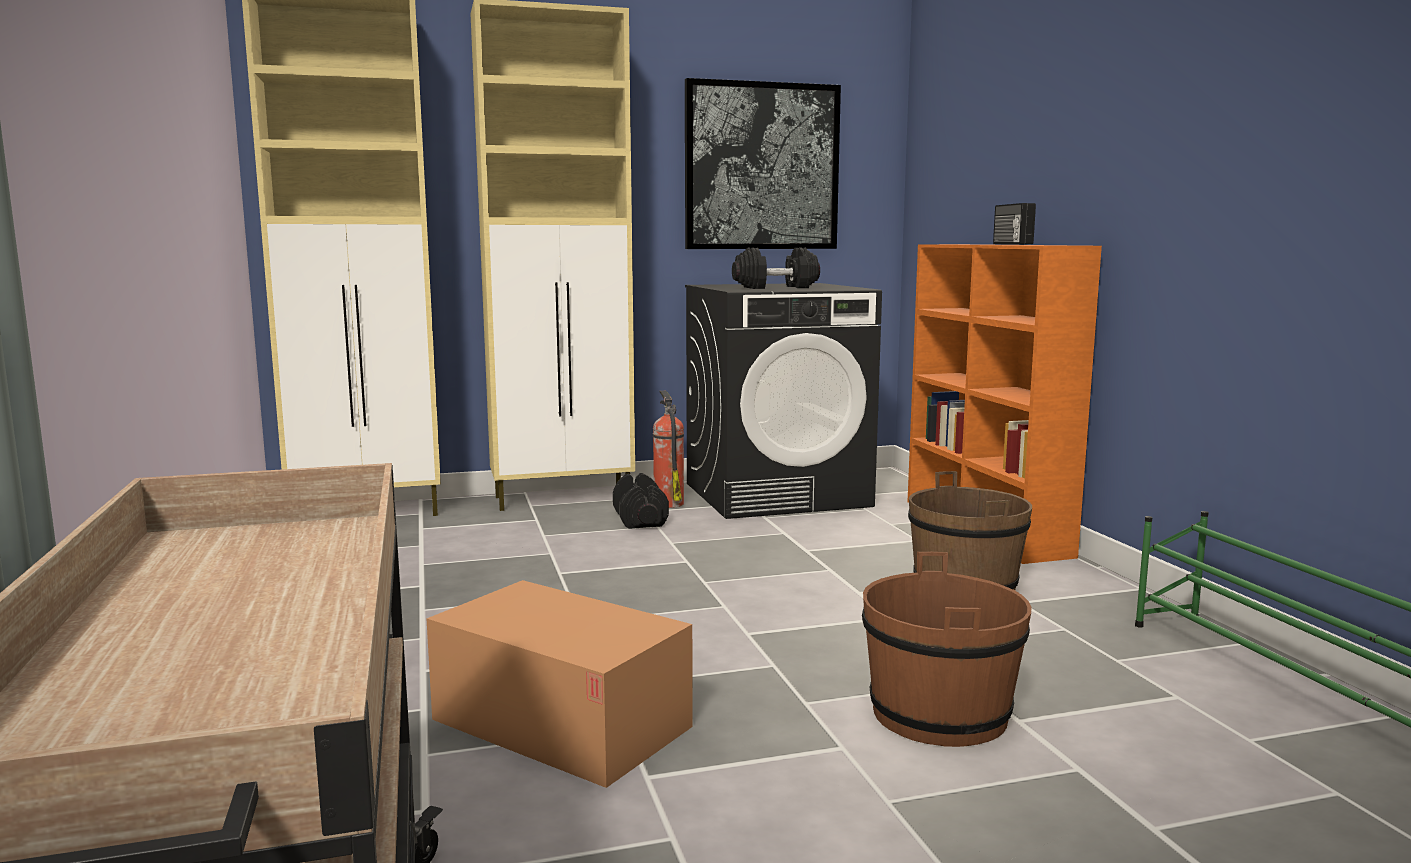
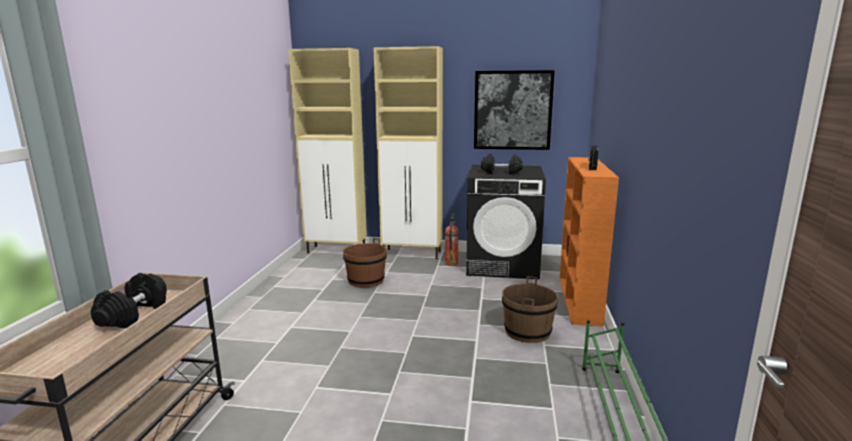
camera: 25 degrees right, 5 degrees up
(561, 723) = (311, 359): cardboard box -> none
(640, 519) = (431, 270): black dumbbell -> black dumbbell (133, 315)
(940, 715) = (442, 390): brown bucket -> brown bucket (366, 280)

